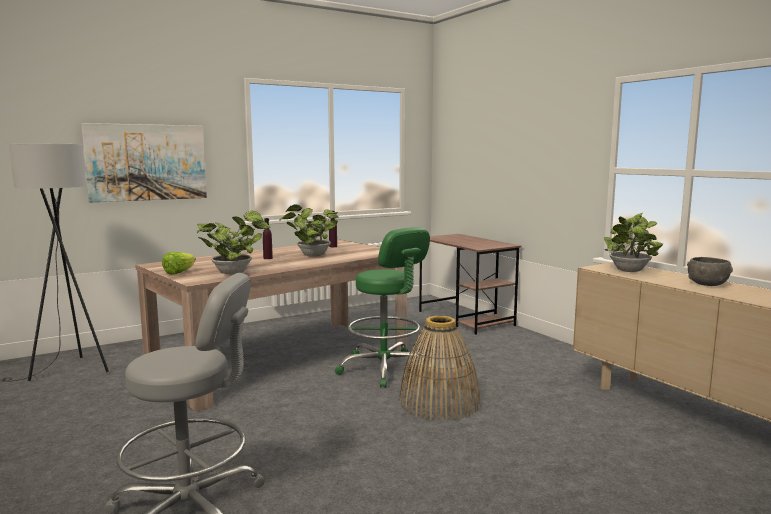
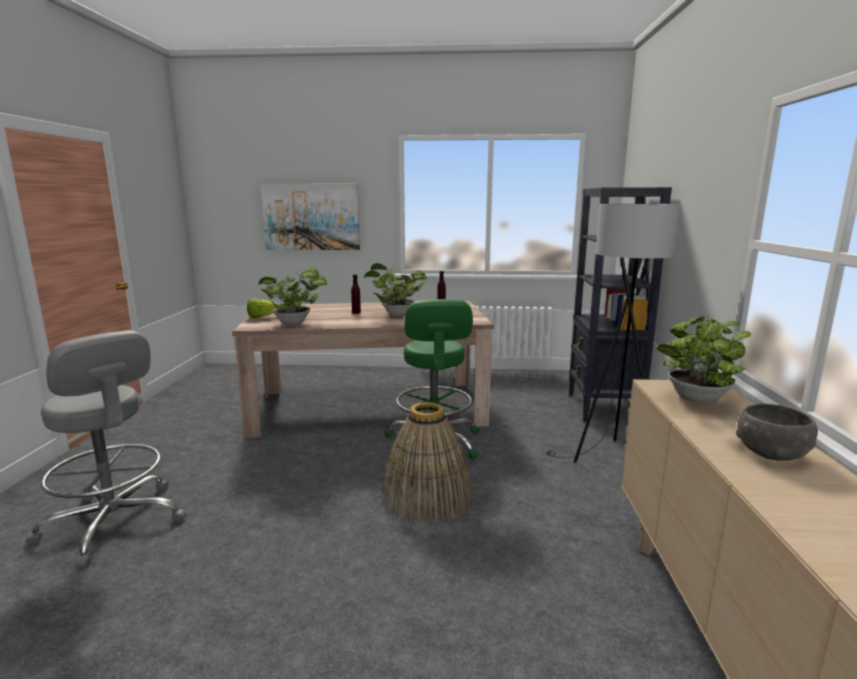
camera: 35 degrees right, 5 degrees up
(67, 371) = (228, 381): grey floor lamp -> grey floor lamp (609, 459)
(466, 318) = (603, 408): brown desk -> black bookcase

